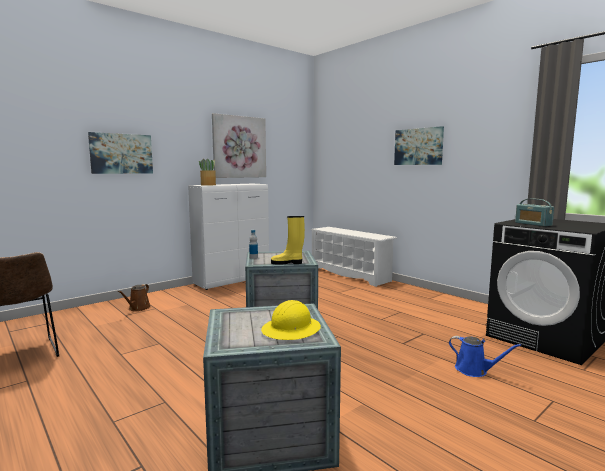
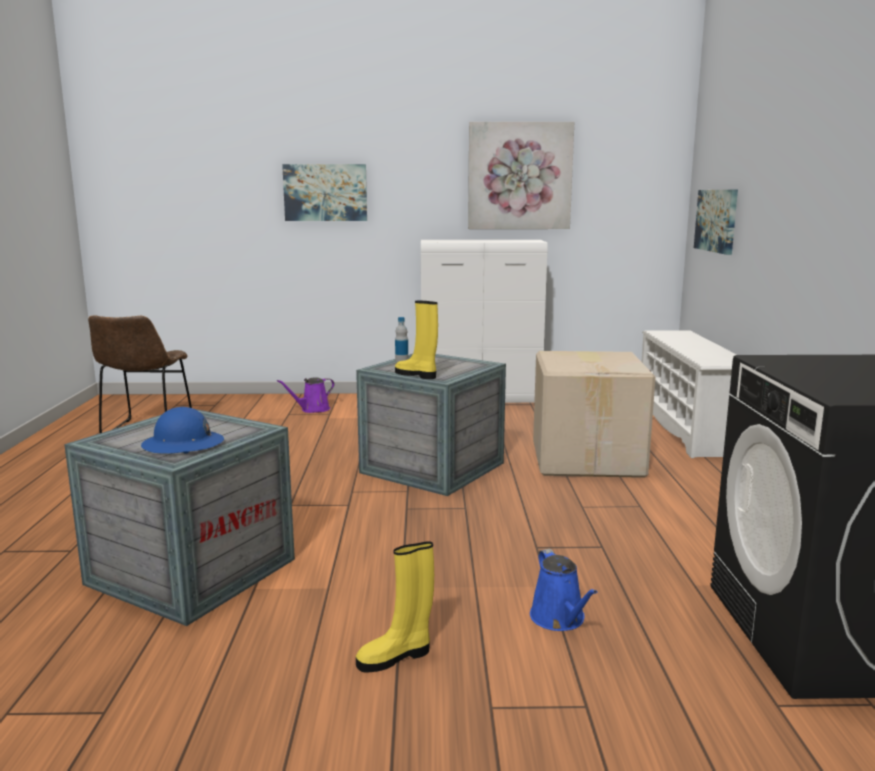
camera: 40 degrees right, 5 degrees up
(138, 308) = (312, 410): brown watering can -> purple watering can
(208, 185) = (443, 241): potted plant -> none
(291, 330) = (183, 445): yellow hard hat -> blue hard hat
(340, 297) = (588, 458): none -> cardboard box
(418, 146) = (807, 173): picture -> picture (716, 220)
(462, 420) = (396, 657): none -> yellow boot
(533, 224) = (802, 368): radio -> none

